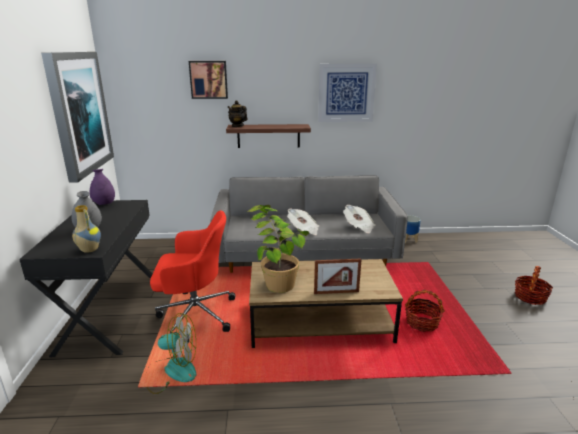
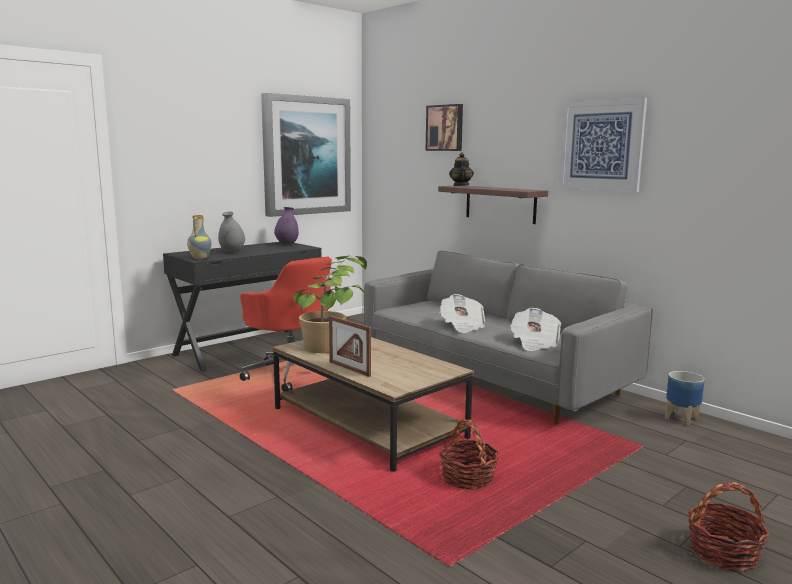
camera: 50 degrees right, 10 degrees down
(172, 371) = (204, 393): fan -> none

